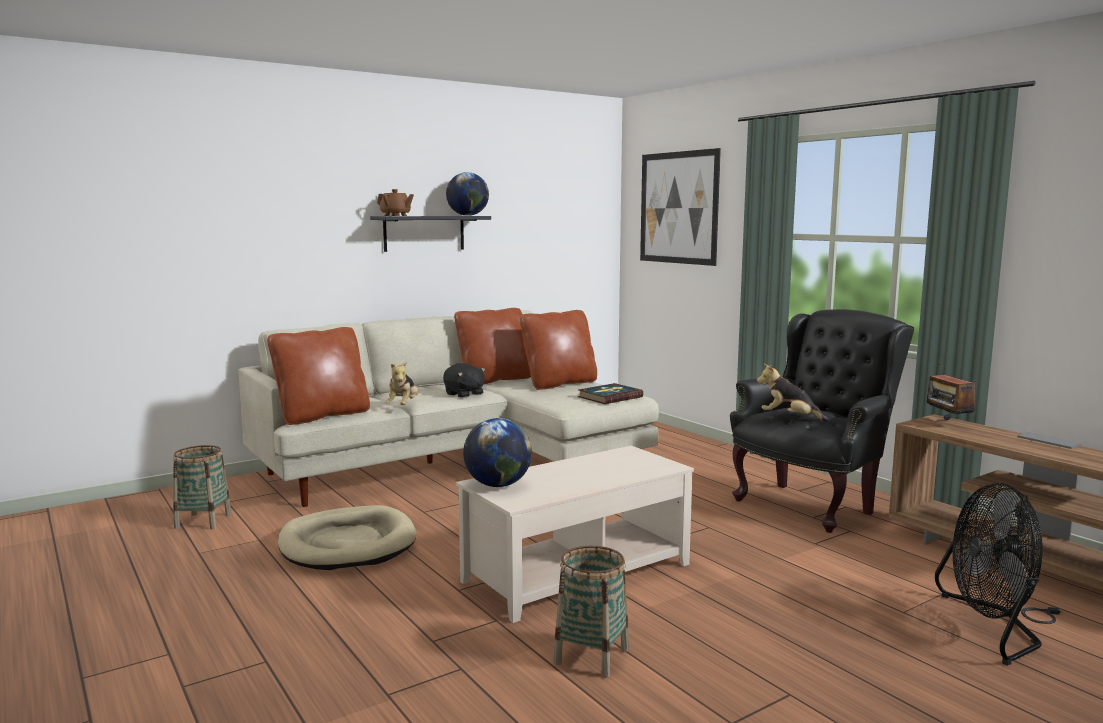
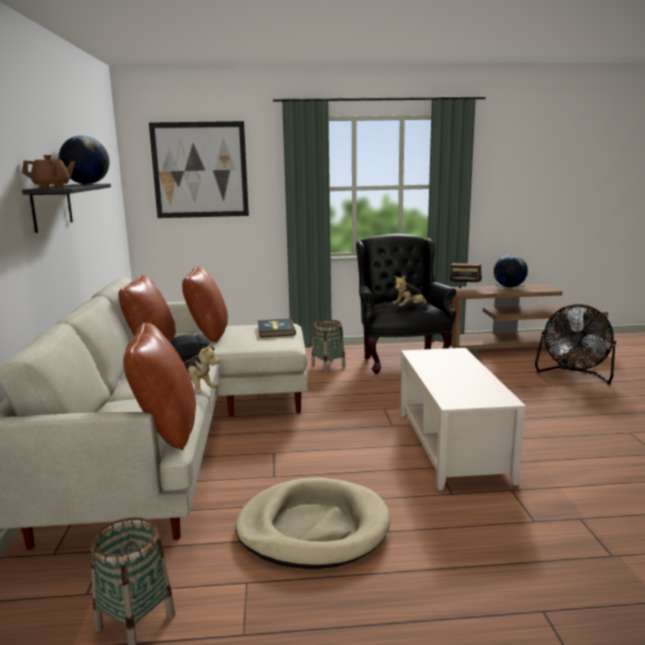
camera: 60 degrees left, 5 degrees up
(498, 485) = (462, 398): globe -> globe (509, 286)
(591, 656) = (575, 470): basket -> basket (328, 366)

